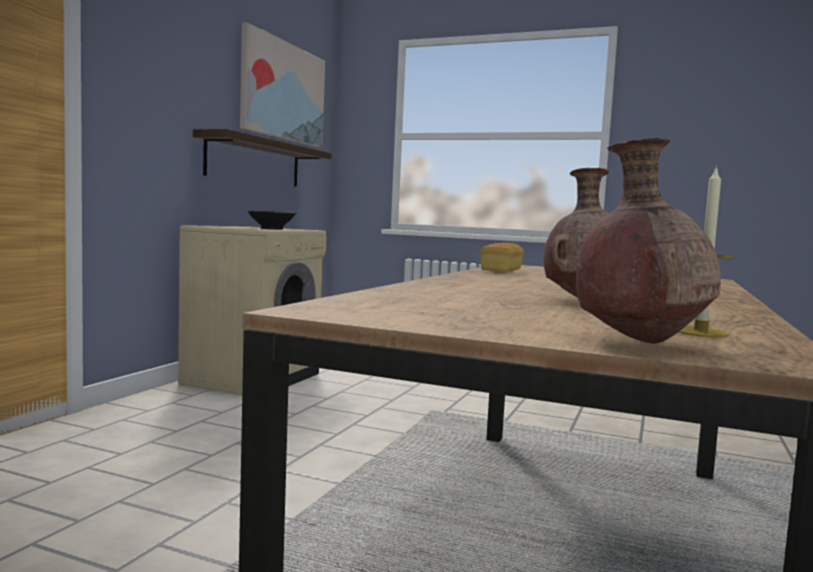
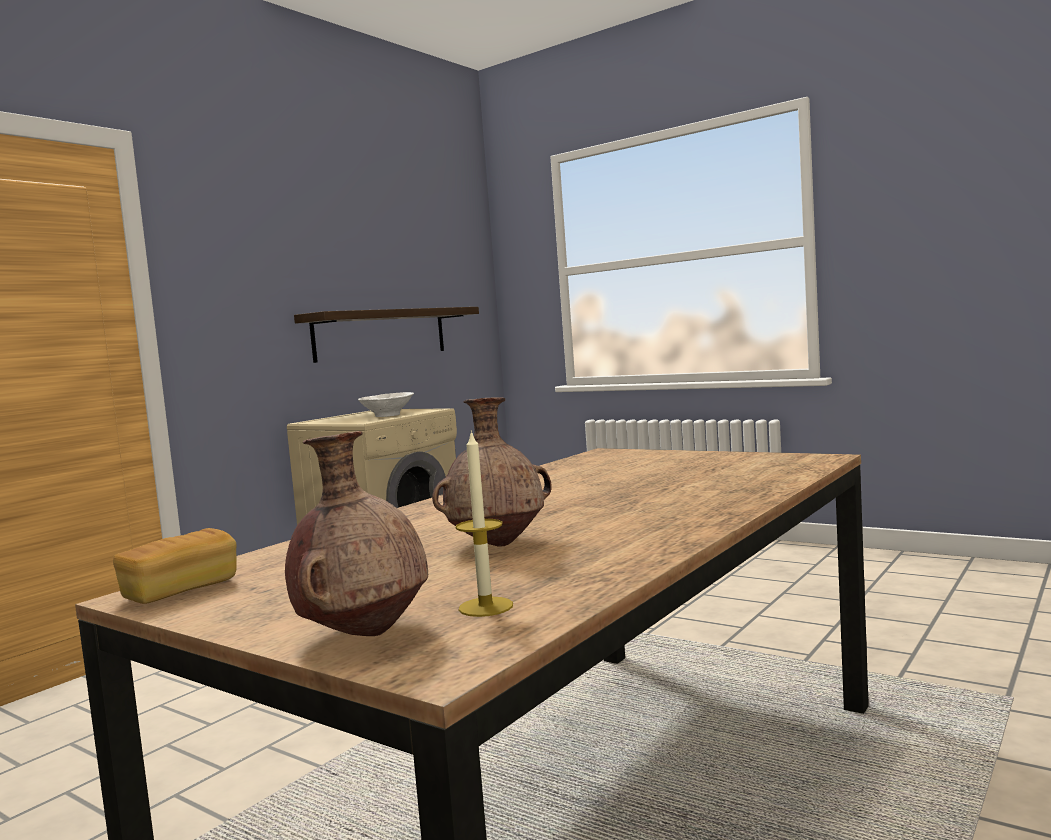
camera: 15 degrees right, 0 degrees up
(271, 229) = (387, 415): black bowl -> white bowl
(282, 91) = (411, 245): picture -> none
(501, 271) = (551, 472): bread -> bread (180, 591)

